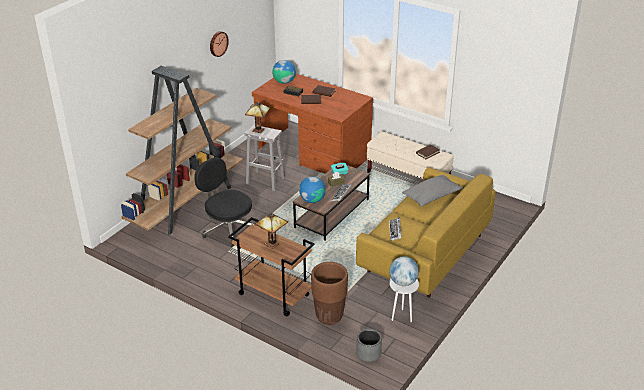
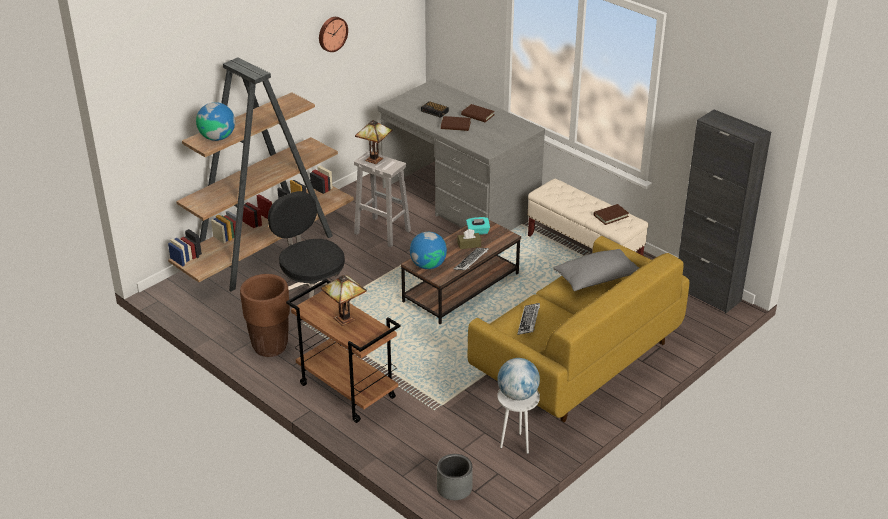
camera: 10 degrees right, 0 degrees up
(284, 82) = (427, 95): globe -> globe (217, 137)
(313, 153) = (459, 200): brown desk -> grey desk
(329, 316) = (414, 430): brown planter -> brown planter (270, 347)
(498, 199) = (707, 294): none -> black cabinet

